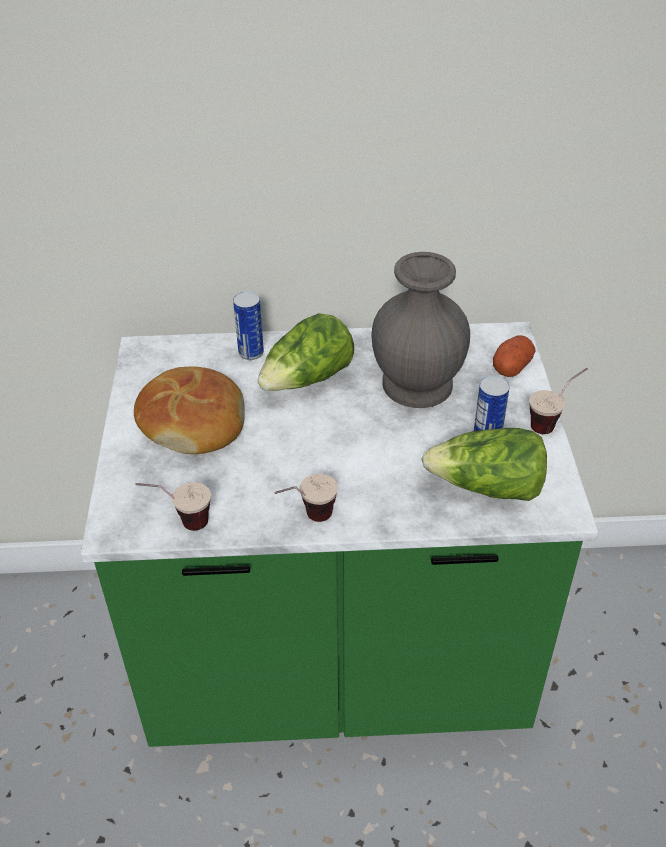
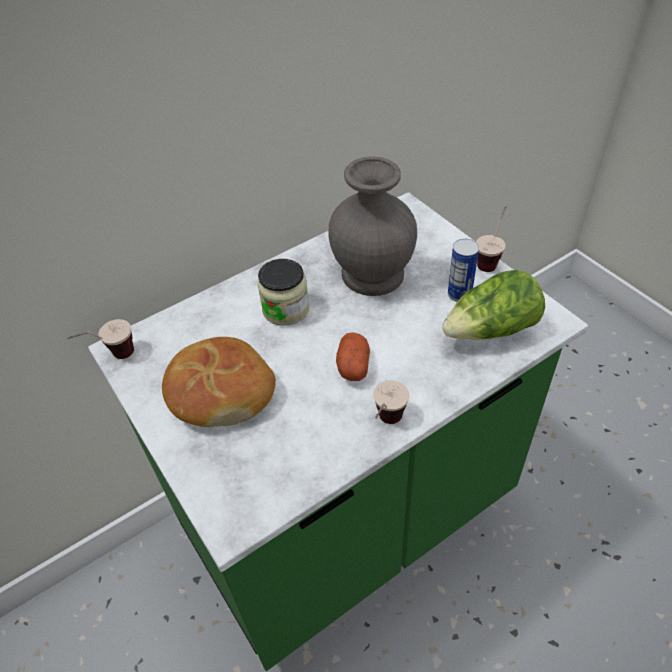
camera: 30 degrees left, 5 degrees up
(179, 523) = (285, 487): cup -> cup (112, 358)
(251, 353) = (219, 308): can -> none
(307, 379) = (286, 309): lettuce -> jar
(511, 366) = (427, 230): potato -> potato (353, 365)

